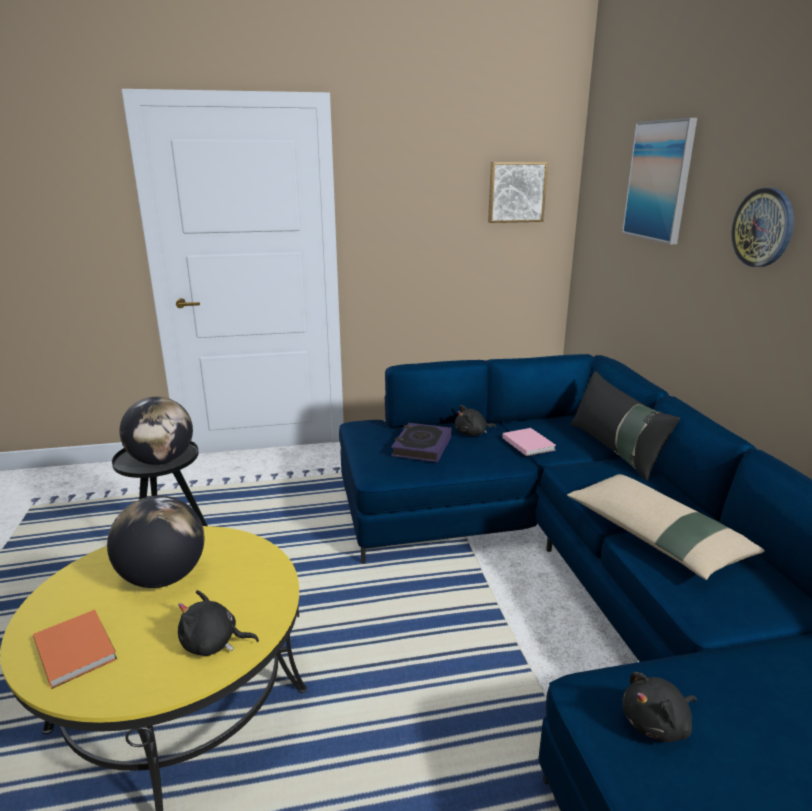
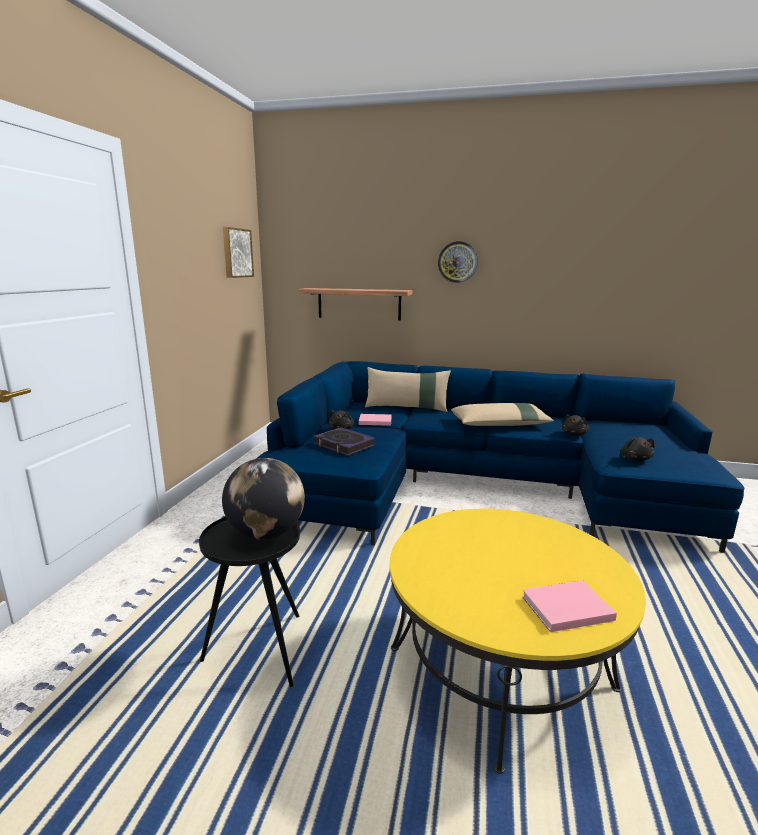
camera: 65 degrees left, 5 degrees down
(76, 648) = (564, 608): orange book -> pink book
(163, 577) = (475, 560): globe -> none
(213, 644) = (570, 546): black plush toy -> black plush toy (574, 434)
(615, 450) = (407, 408): black pillow -> beige pillow
(642, 276) = (359, 304): none -> shelf
(659, 181) = (361, 242): picture -> none

